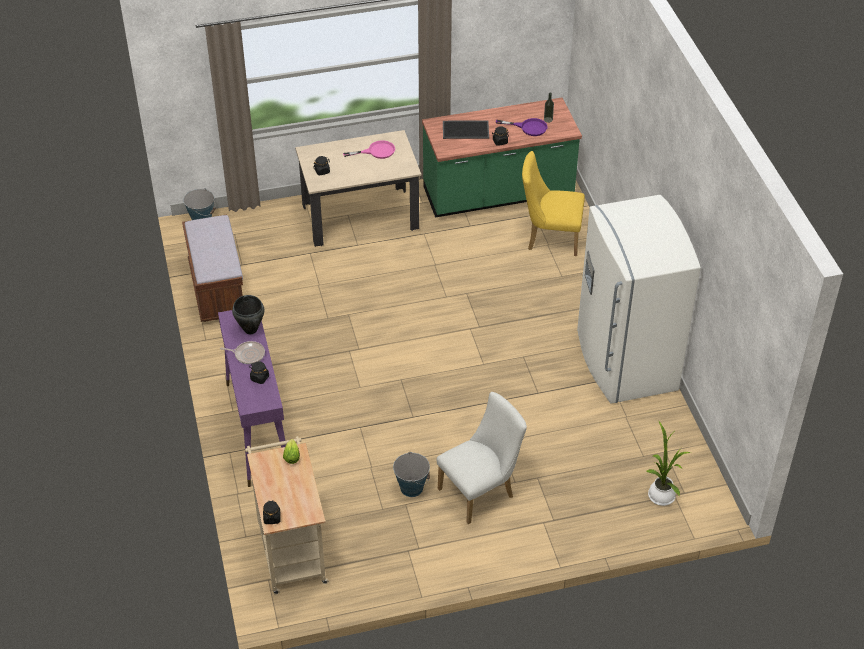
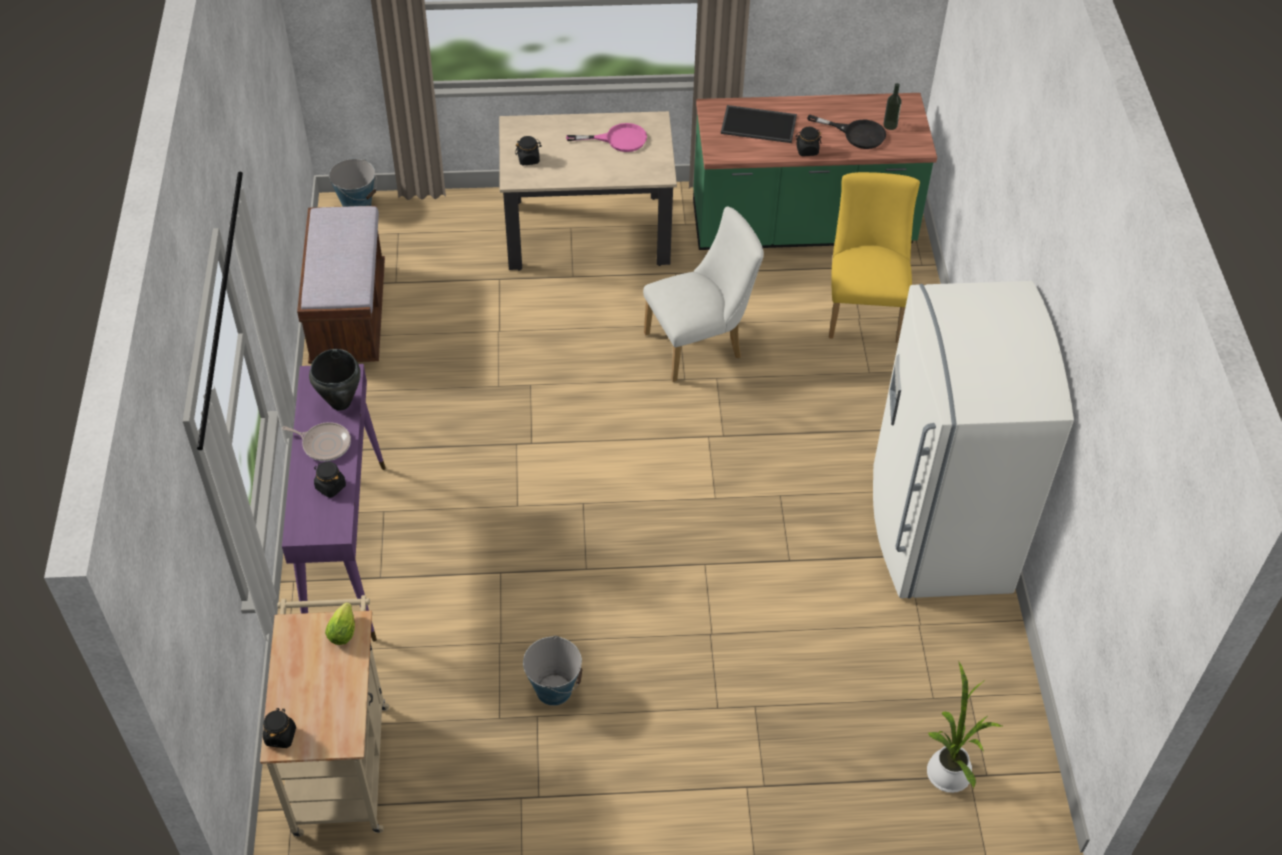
camera: 10 degrees right, 5 degrees up
(481, 491) = (660, 714): white chair -> white chair (700, 344)
(528, 127) = (856, 134): purple frying pan -> black frying pan
(549, 238) = (864, 308): yellow chair -> yellow chair turned 75 degrees clockwise

